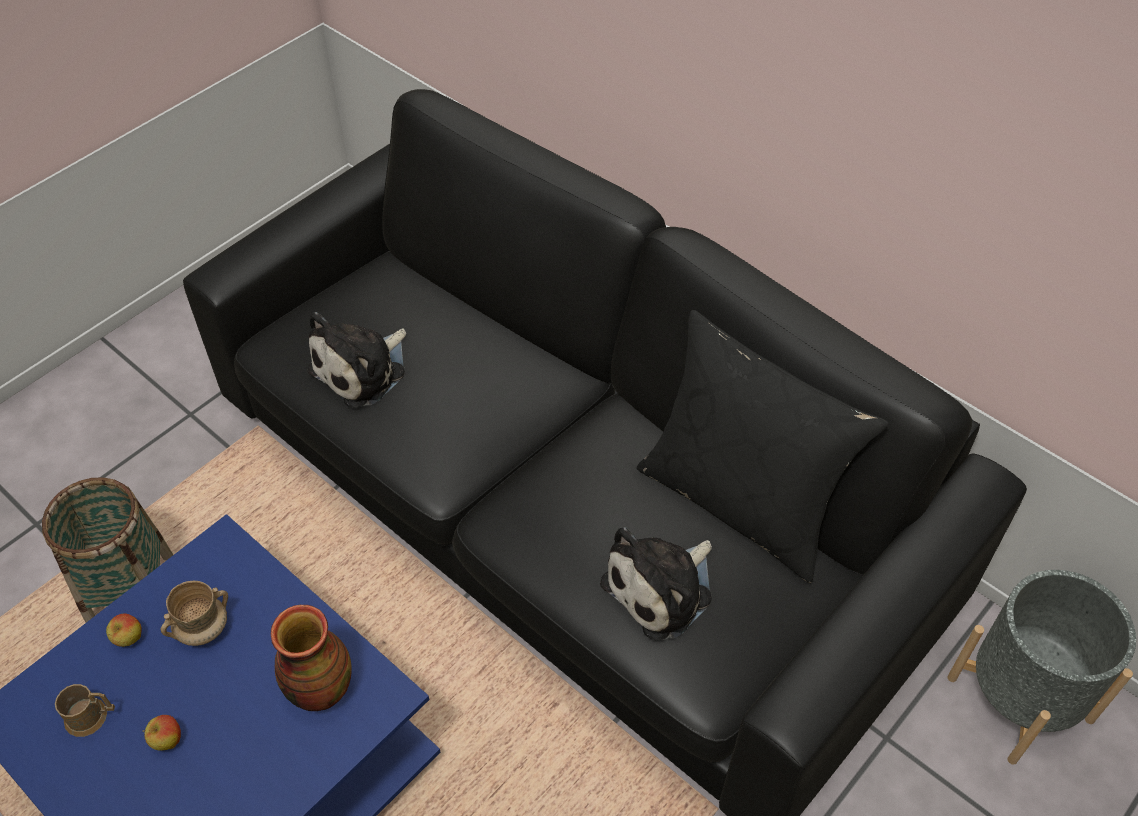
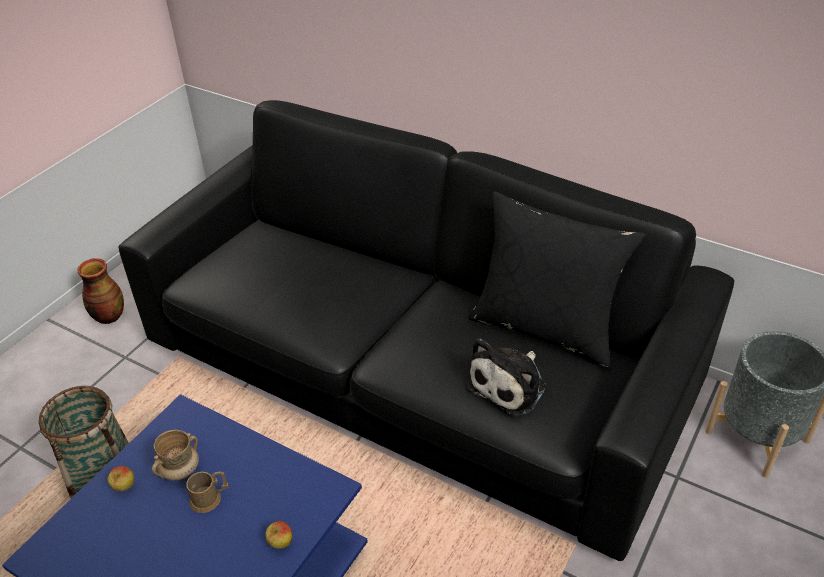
camera: 10 degrees left, 10 degrees down
(92, 716) = (107, 544): brown mug -> brown mug (210, 498)
(167, 740) = (170, 549): apple -> apple (280, 543)
(319, 688) = (278, 493): vase -> vase (108, 316)
(362, 369) = (259, 287): plush toy -> none

